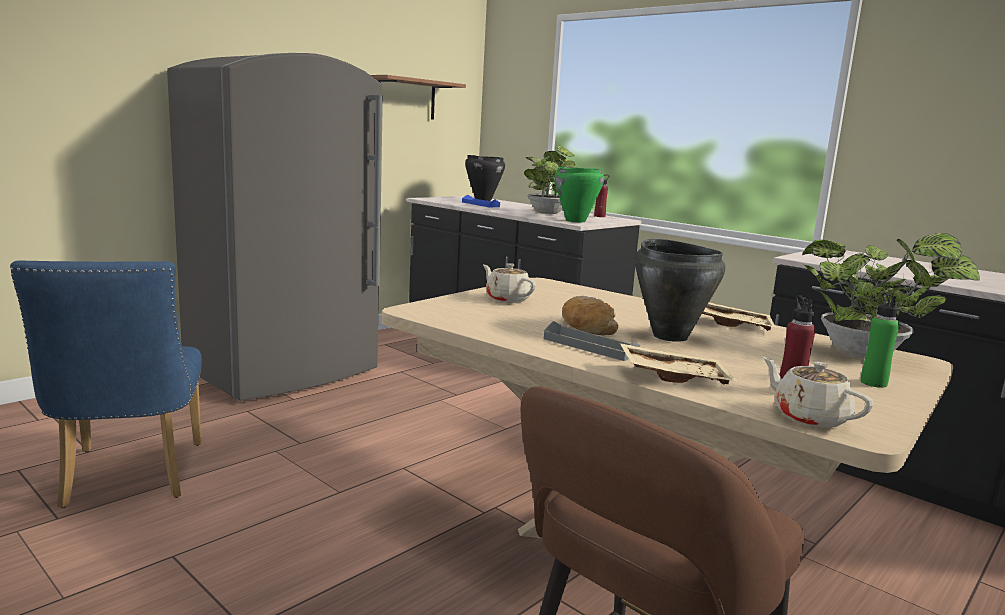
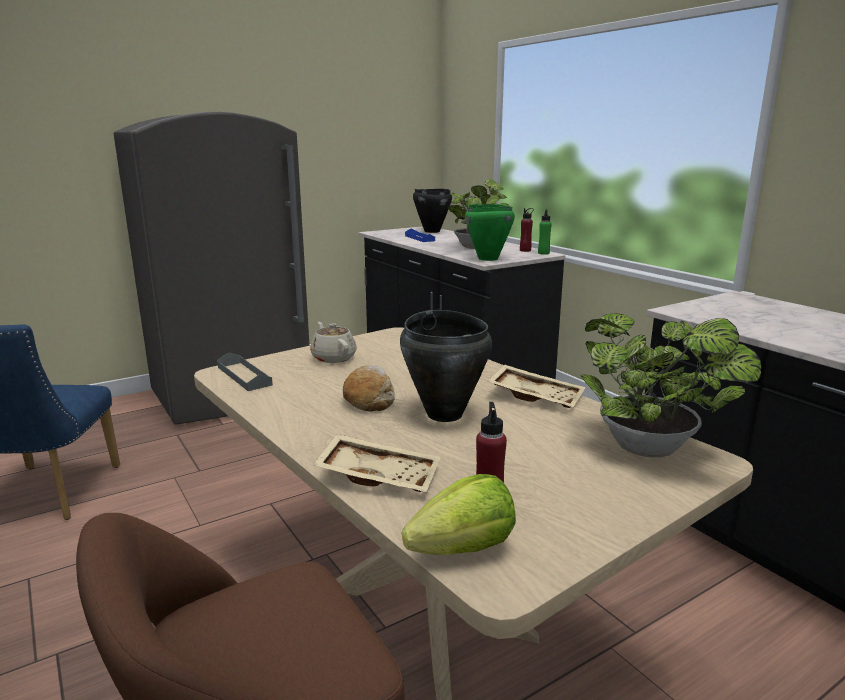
camera: 15 degrees right, 5 degrees up
(406, 98) = (357, 137): brown shelf -> none
(590, 346) = (340, 427): grey tray -> grey tray (244, 376)
(809, 417) = (464, 549): beige teapot -> lettuce
(873, 383) = (609, 497): green bottle -> green bottle (543, 253)

